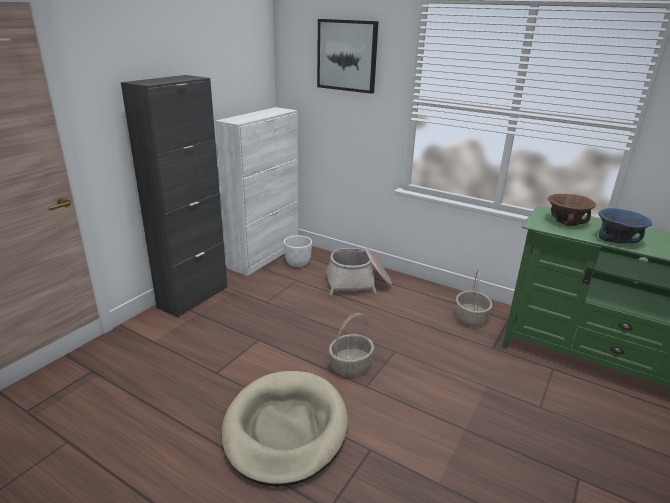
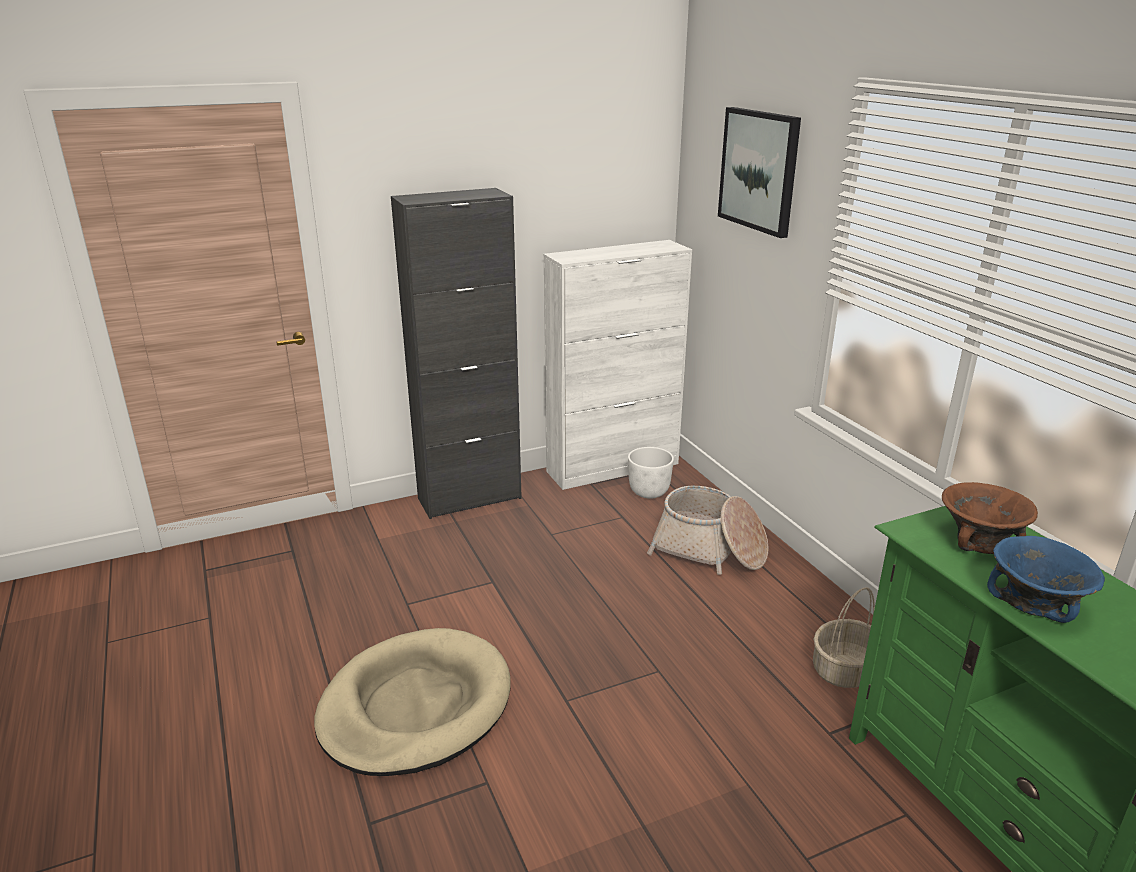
camera: 35 degrees right, 0 degrees up
(350, 365) = (574, 664): basket -> none

